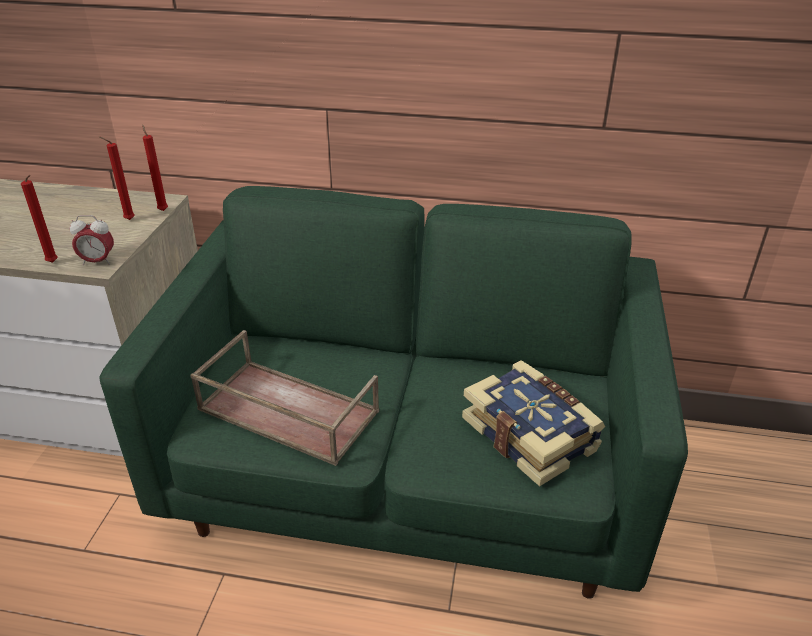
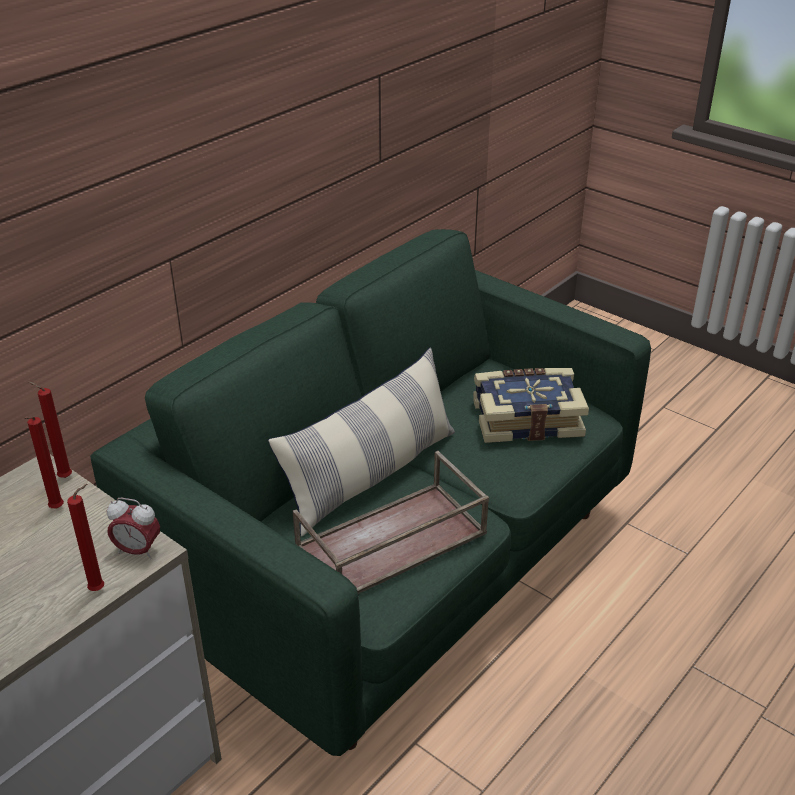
camera: 60 degrees left, 0 degrees up
(98, 262) = (138, 551): alarm clock -> alarm clock turned 75 degrees clockwise
(363, 369) = (371, 475): none -> pillow

